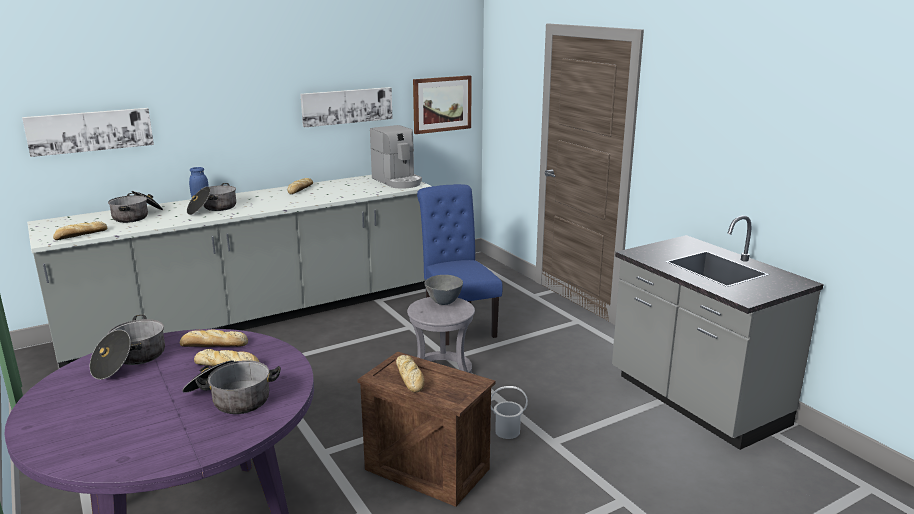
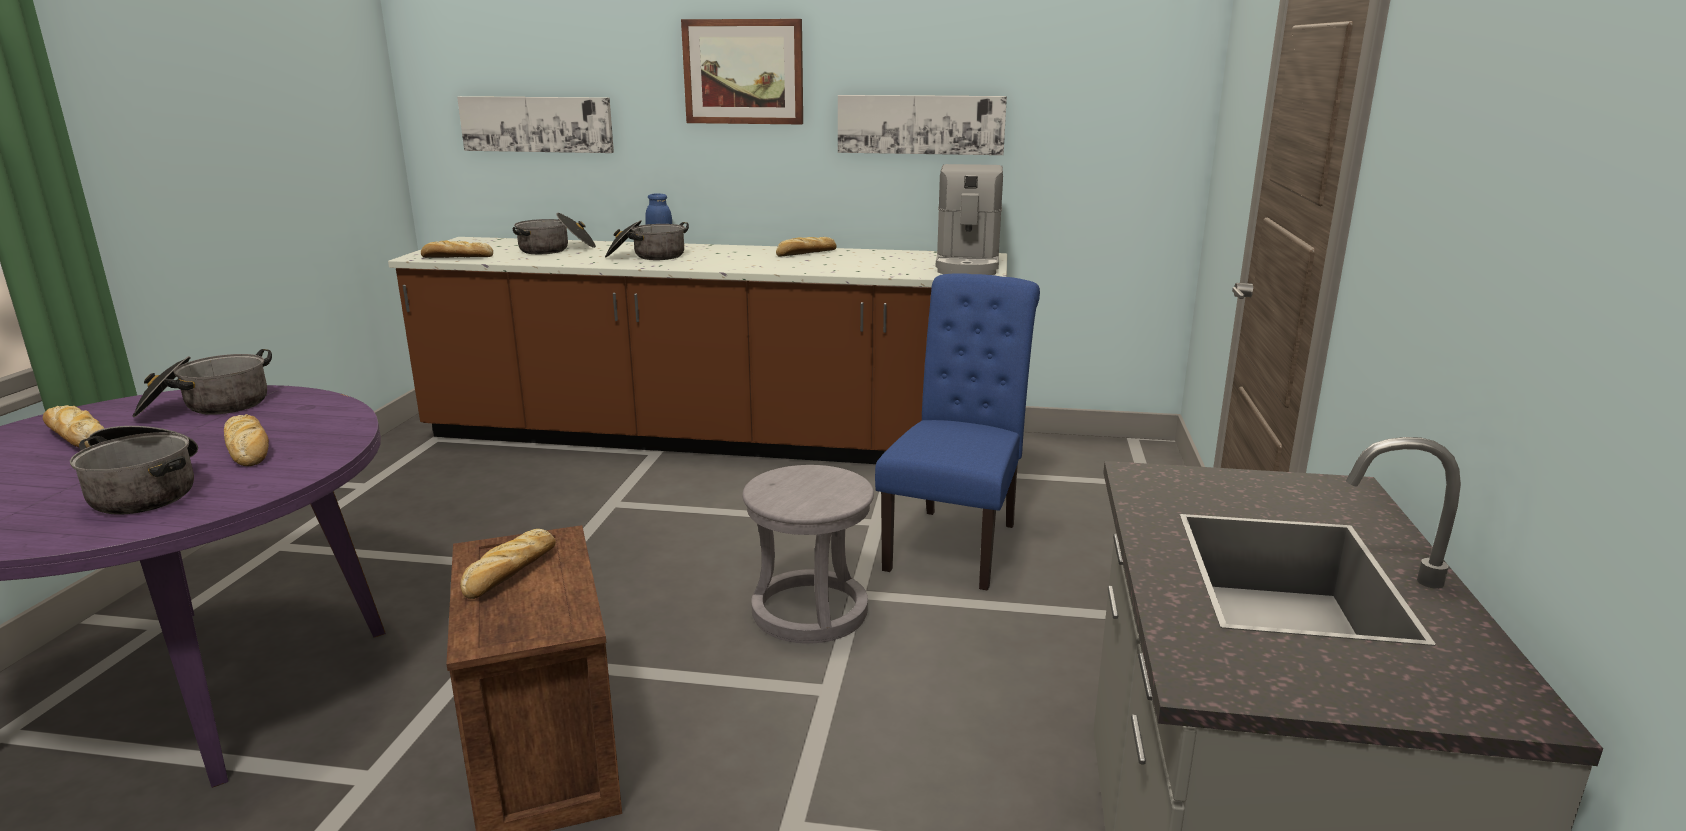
camera: 40 degrees right, 0 degrees up
(213, 345) = (303, 418): bread -> bread (76, 436)
(258, 316) = (712, 439): grey counter -> brown counter
(442, 104) = (1116, 138): picture -> picture (743, 72)
(444, 302) = (831, 482): grey bowl -> none
(507, 431) = (751, 763): white bucket -> none

